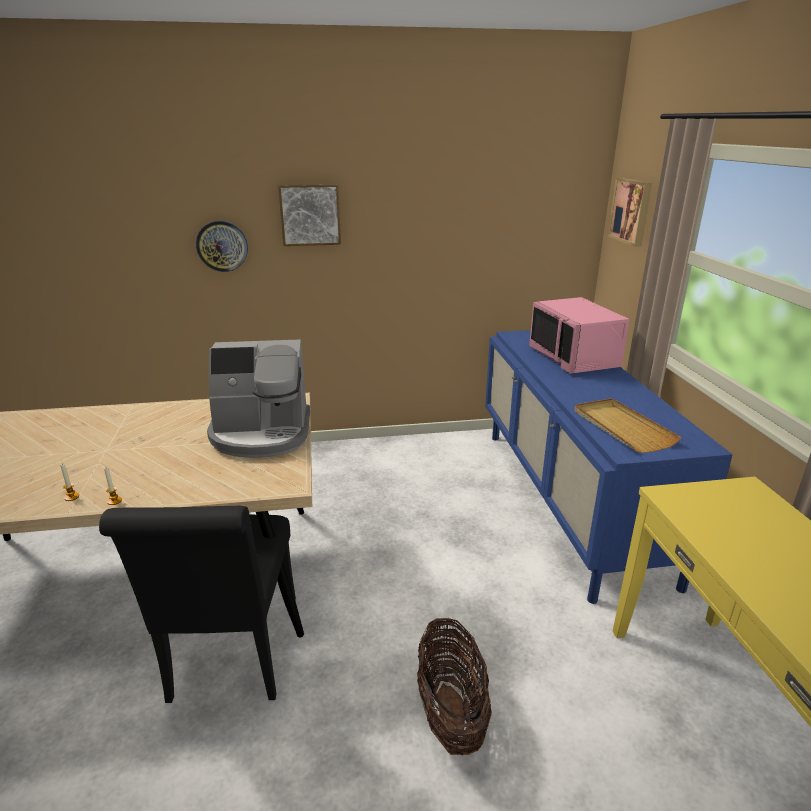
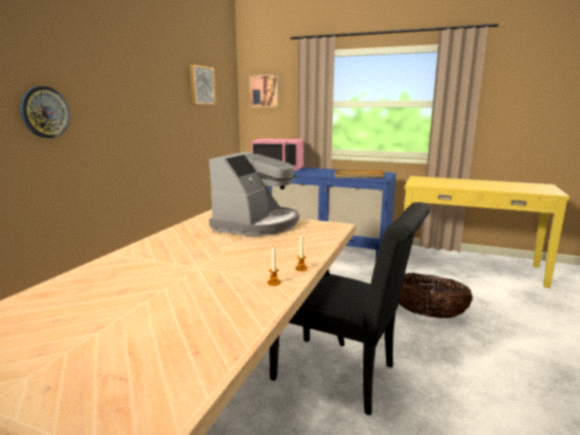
camera: 60 degrees left, 10 degrees down
(310, 214) = (110, 86): picture -> picture (201, 85)

